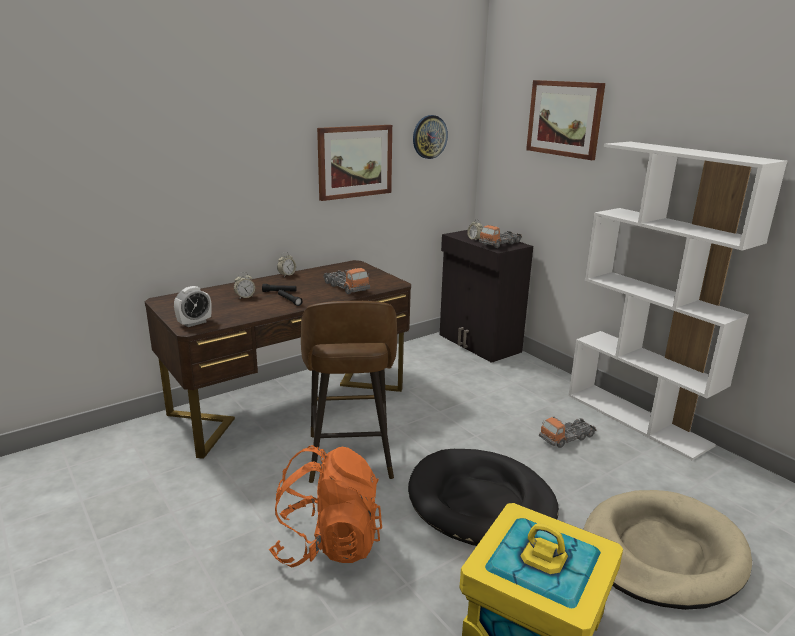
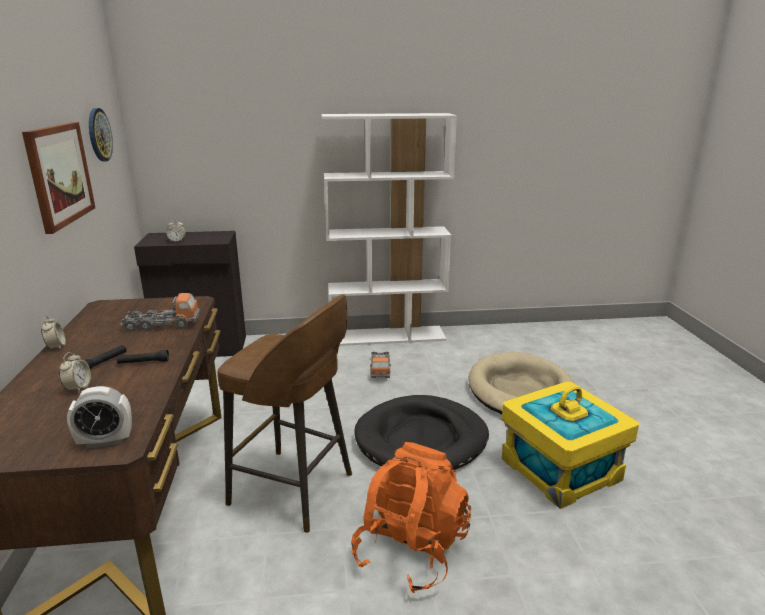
camera: 60 degrees left, 0 degrees up
(194, 323) = (105, 441): alarm clock -> alarm clock turned 90 degrees clockwise
(500, 244) = (208, 237): toy truck -> none
(564, 118) = (242, 100): picture -> none

